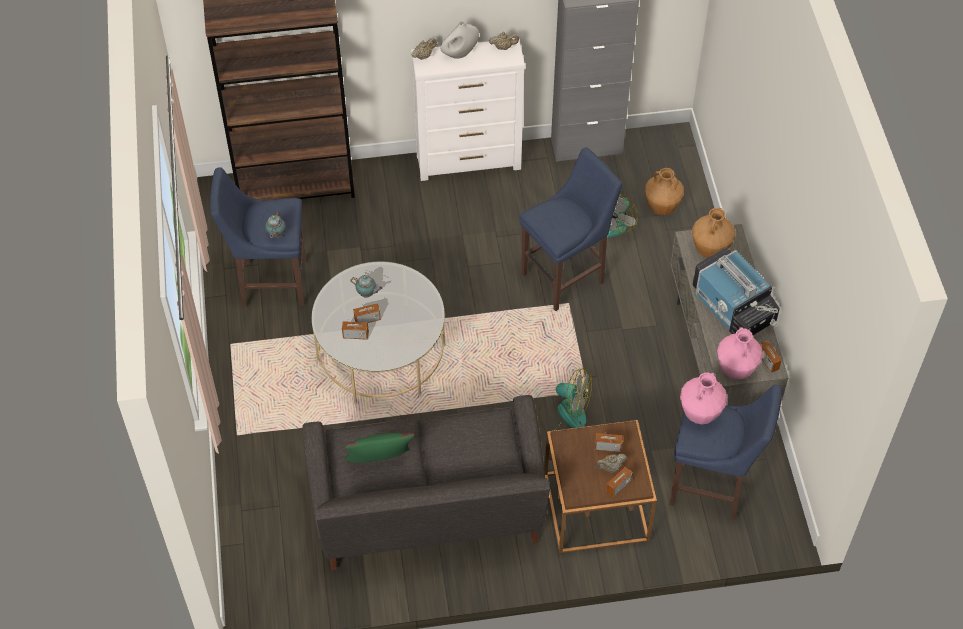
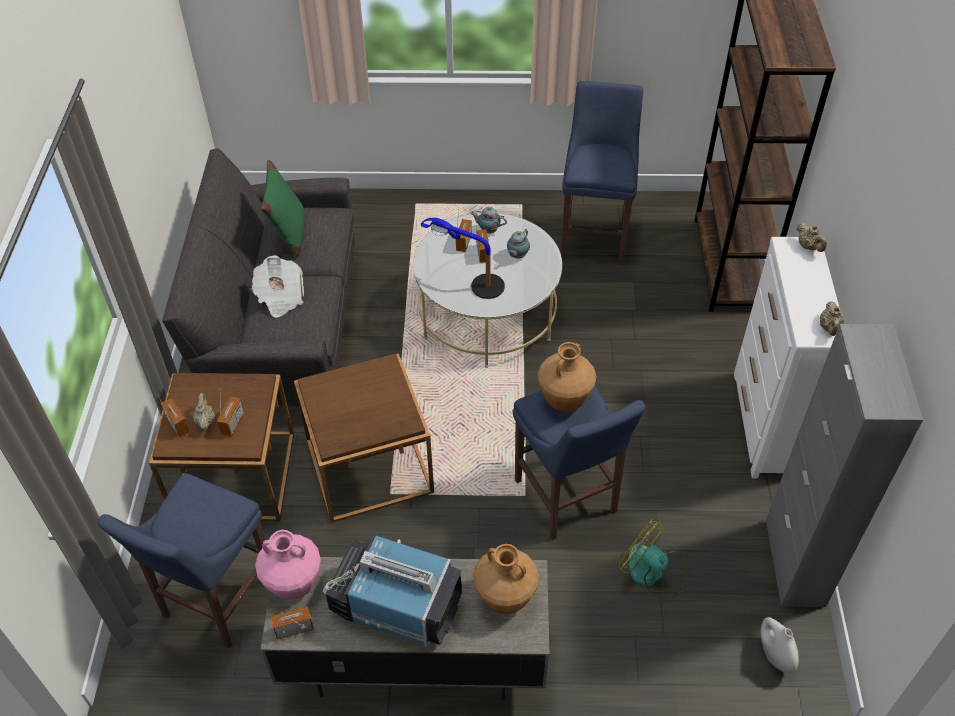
camera: 100 degrees right, 5 degrees down
(276, 235) = (580, 163): teapot -> teapot (488, 230)
(402, 323) = (471, 280): none -> table lamp
(459, 54) = (813, 281): white vase -> white vase (774, 655)
(462, 450) = (280, 297): none -> newspaper
(564, 411) = (369, 465): fan -> brown side table
(662, 207) = (676, 639): brown vase -> brown vase (564, 401)
(700, 413) = (221, 505): pink vase -> none
(733, 308) = (395, 604): television -> television turned 45 degrees clockwise

